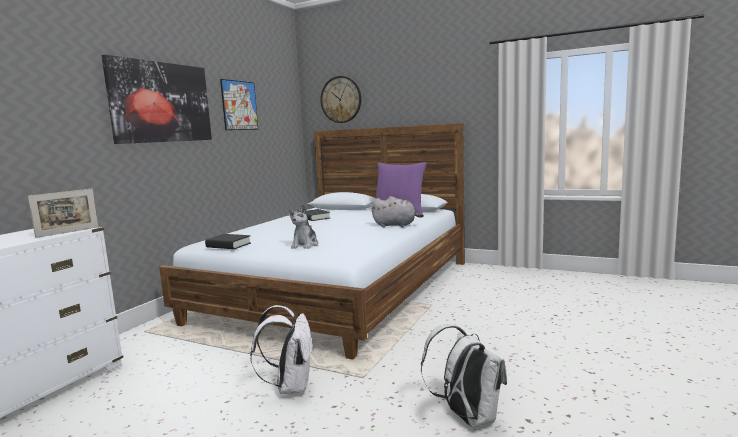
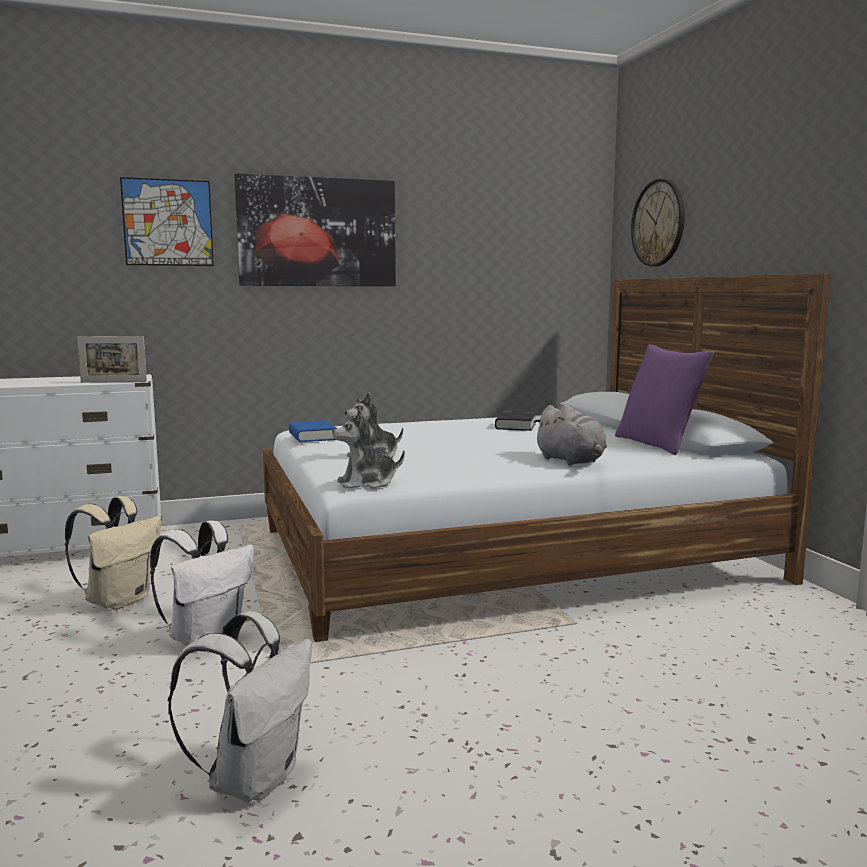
camera: 45 degrees right, 0 degrees up
(175, 400) = (119, 601): none -> beige backpack
(228, 245) = (312, 436): black book -> blue book
(239, 105) = (463, 235): picture -> picture (168, 222)
(352, 255) = (367, 483): none -> plush toy

